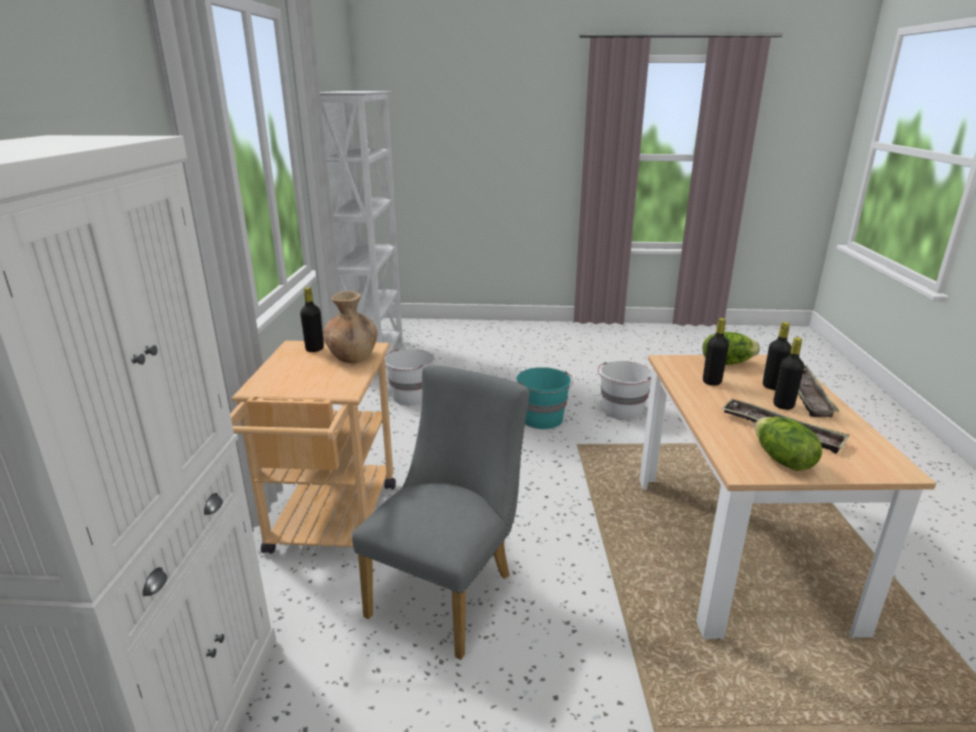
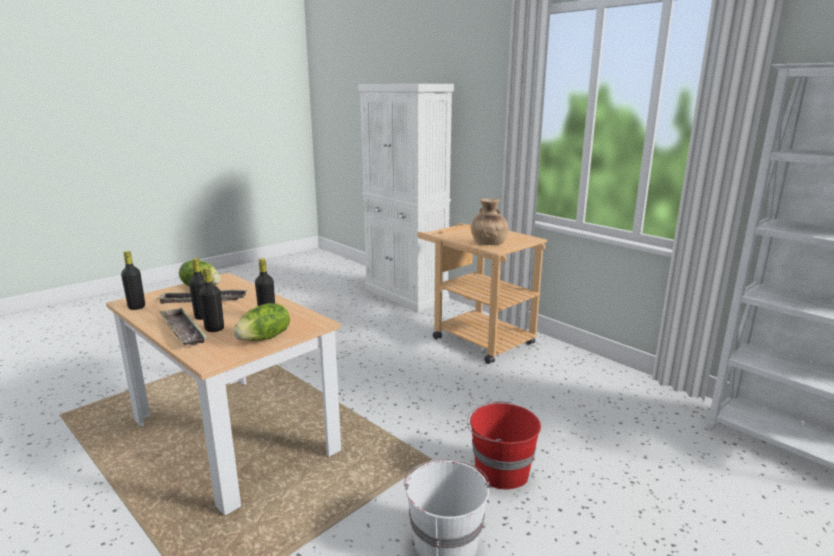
camera: 135 degrees right, 5 degrees down
(314, 349) = (517, 240): black bottle -> black bottle (136, 307)
(411, 397) = (638, 424): white bucket -> none
(449, 590) = (380, 345): grey chair -> none
(542, 419) = (500, 471): turquoise bucket -> red bucket

